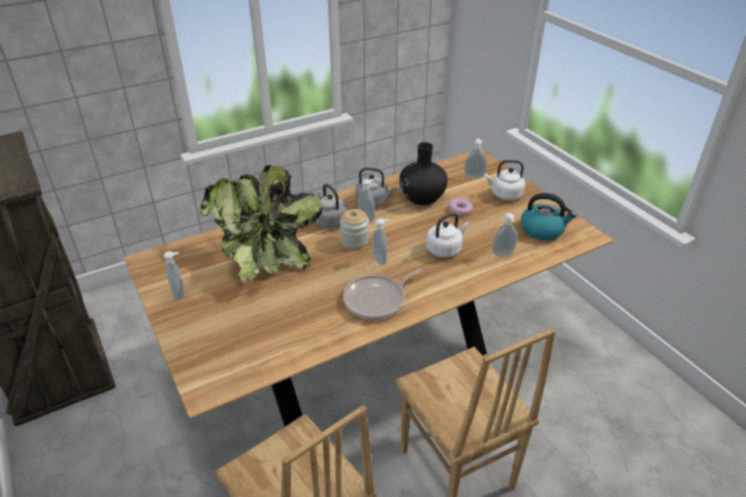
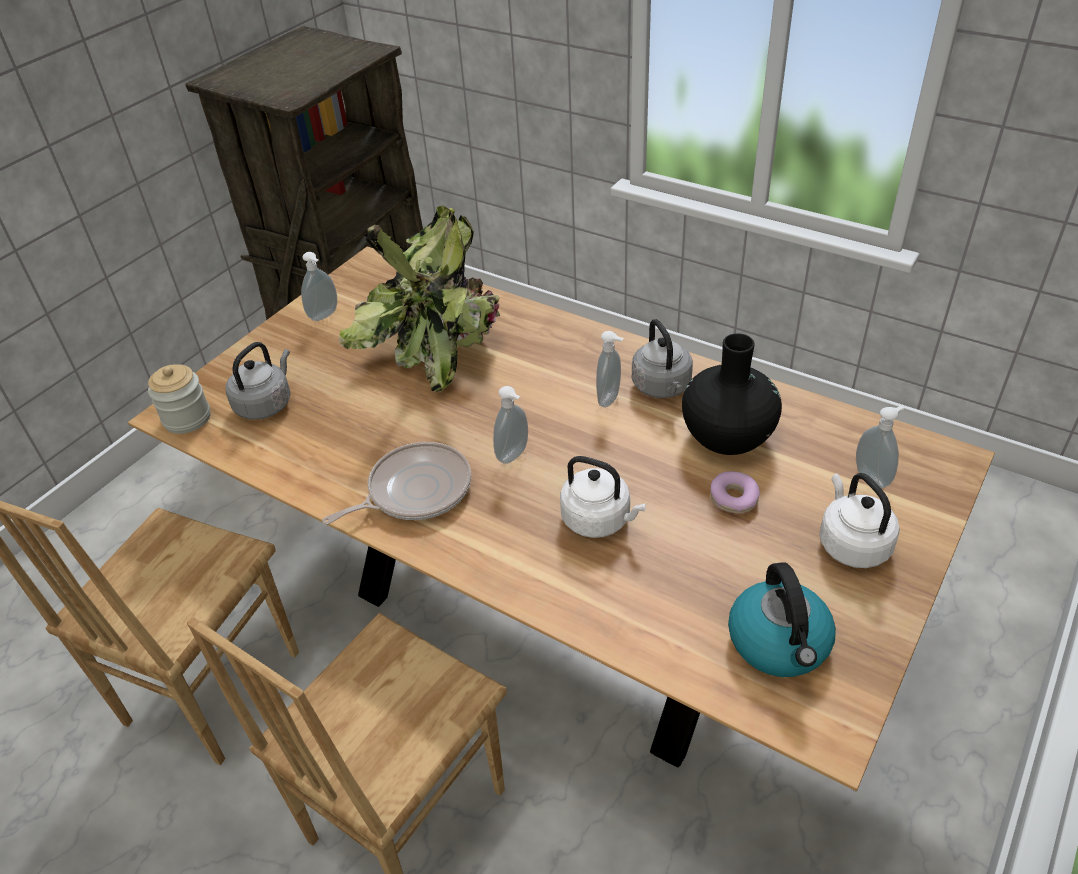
camera: 65 degrees right, 5 degrees up
(329, 221) = (570, 365): grey kettle -> grey kettle (266, 404)
(354, 241) = (539, 411): jar -> jar (187, 418)
(377, 300) = (414, 491): frying pan -> frying pan turned 120 degrees clockwise
(503, 254) = (645, 605): soap dispenser -> none

